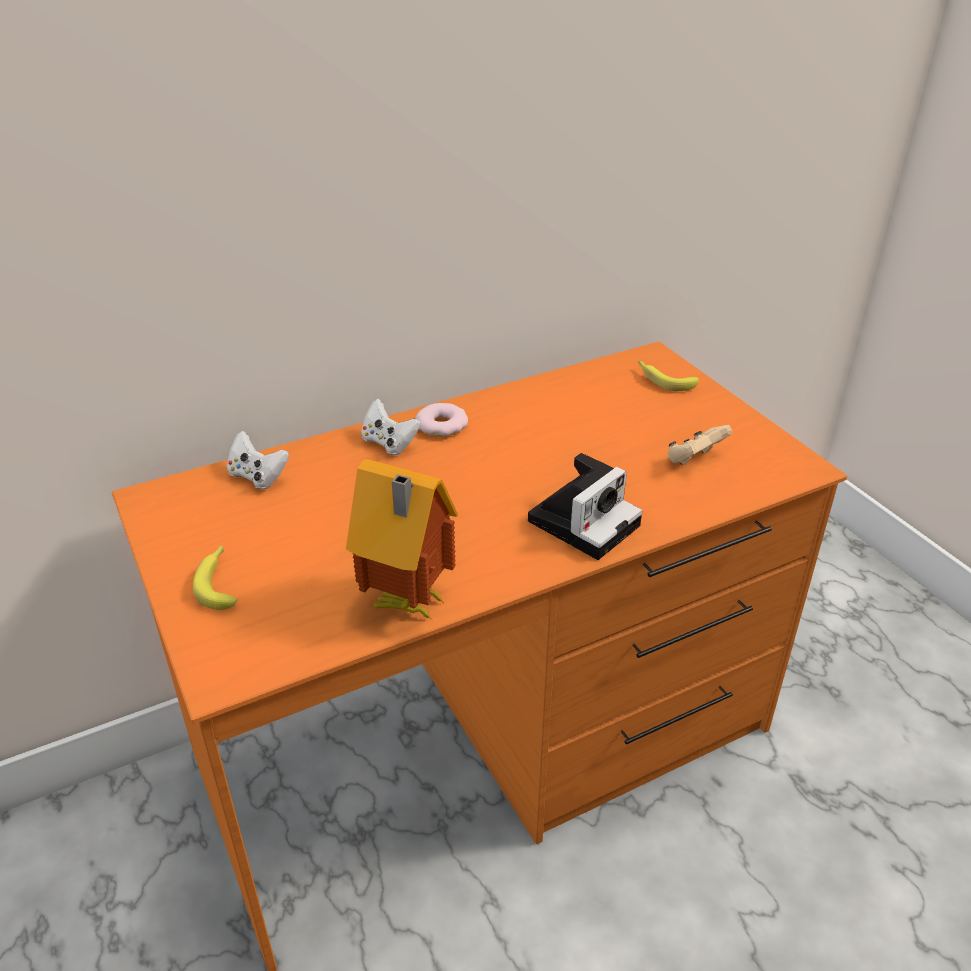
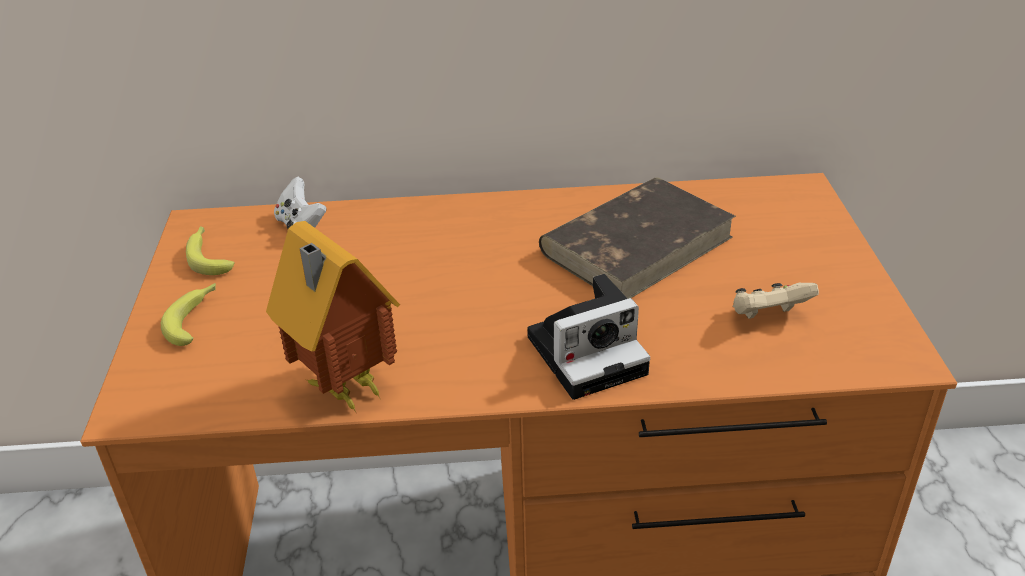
camera: 25 degrees right, 0 degrees up
(389, 443) = (446, 222): white game controller -> none
(442, 425) = (512, 215): donut -> none
(561, 427) = (637, 244): none -> brown book
(663, 379) = (796, 217): banana -> banana (209, 256)

